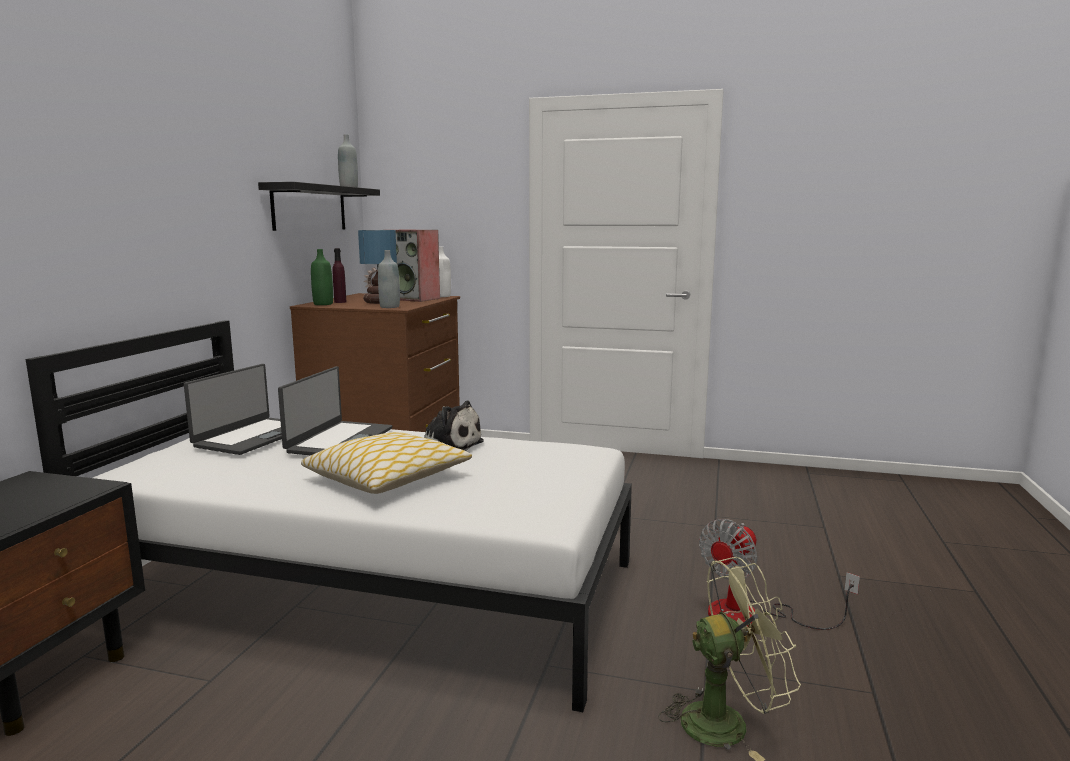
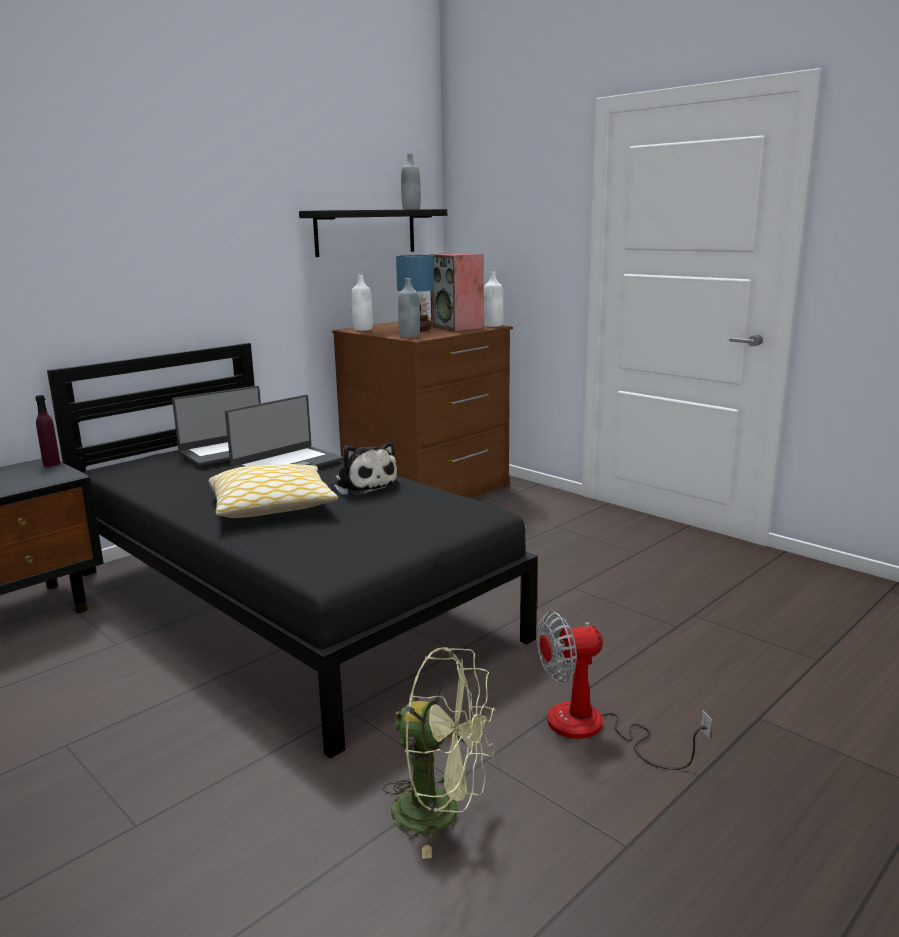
camera: 30 degrees right, 5 degrees up
(323, 304) = (363, 329): green bottle -> white bottle
(340, 302) = (383, 327): purple bottle -> purple bottle (51, 464)
(370, 587) = (288, 603): white bed -> black bed

